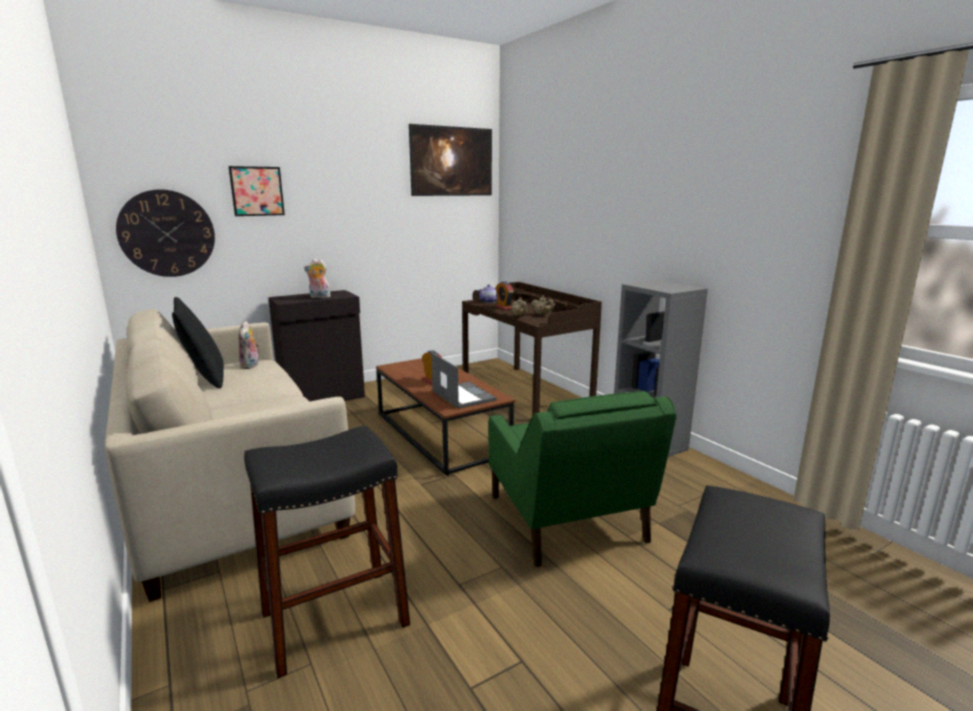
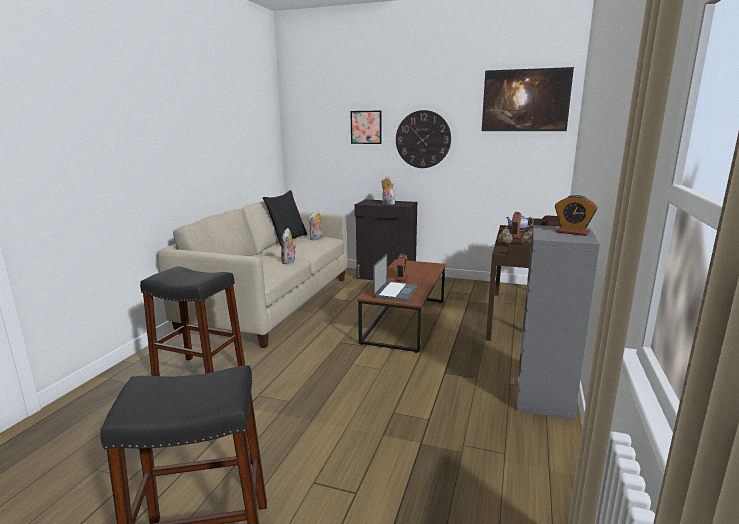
camera: 50 degrees right, 0 degrees up
(167, 233) = (315, 153): wall clock -> wall clock (423, 139)
(295, 402) = (289, 262): none -> plush toy
(567, 521) = (368, 404): green armchair -> none
(665, 284) = (572, 232): none -> alarm clock

